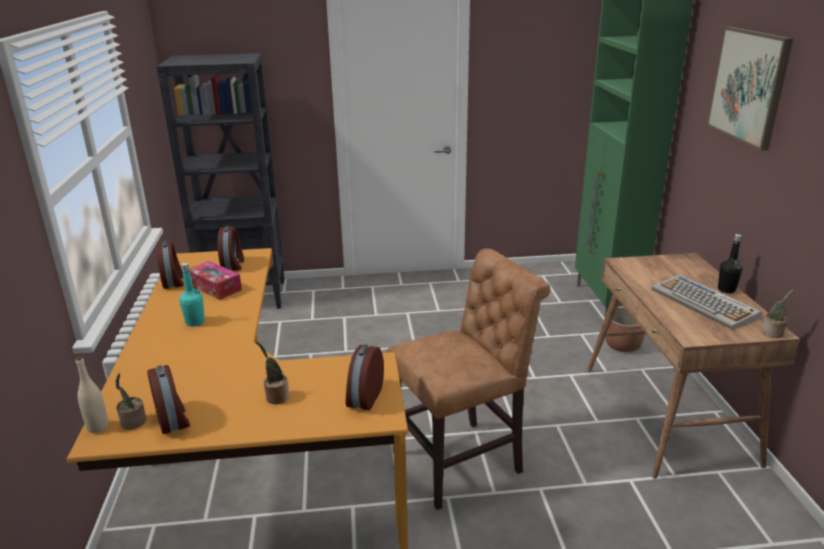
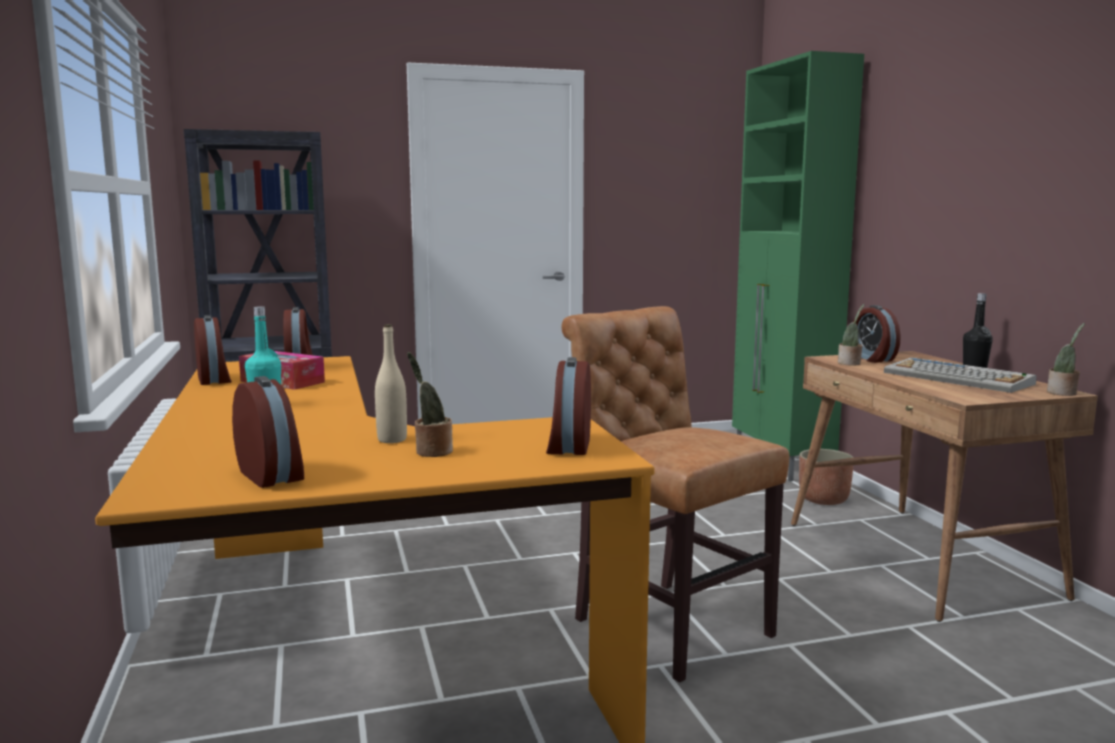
camera: 10 degrees left, 15 degrees down
(98, 427) = (142, 487): beige bottle -> beige bottle (392, 439)
(133, 422) = (204, 481): potted plant -> potted plant (850, 363)
(463, 461) = (665, 624): brown chair -> brown chair turned 90 degrees counterclockwise
(654, 265) = (870, 359): none -> alarm clock
(749, 86) = (959, 126): picture -> none

